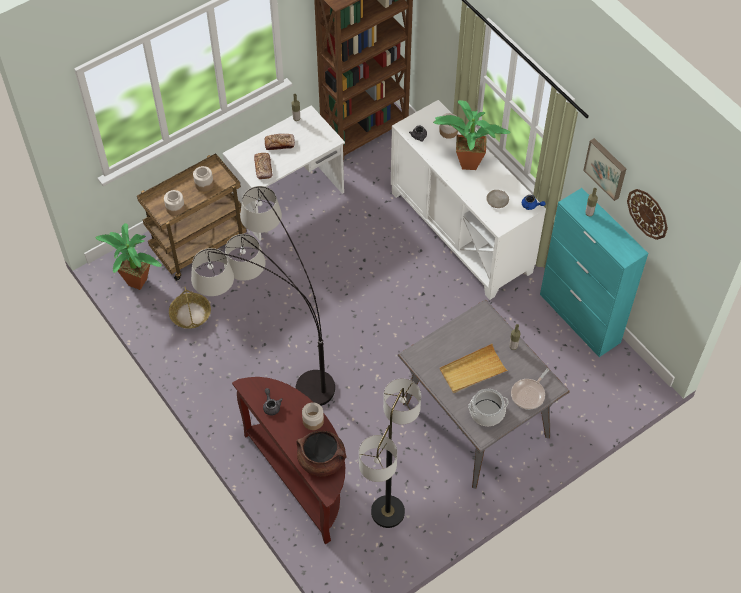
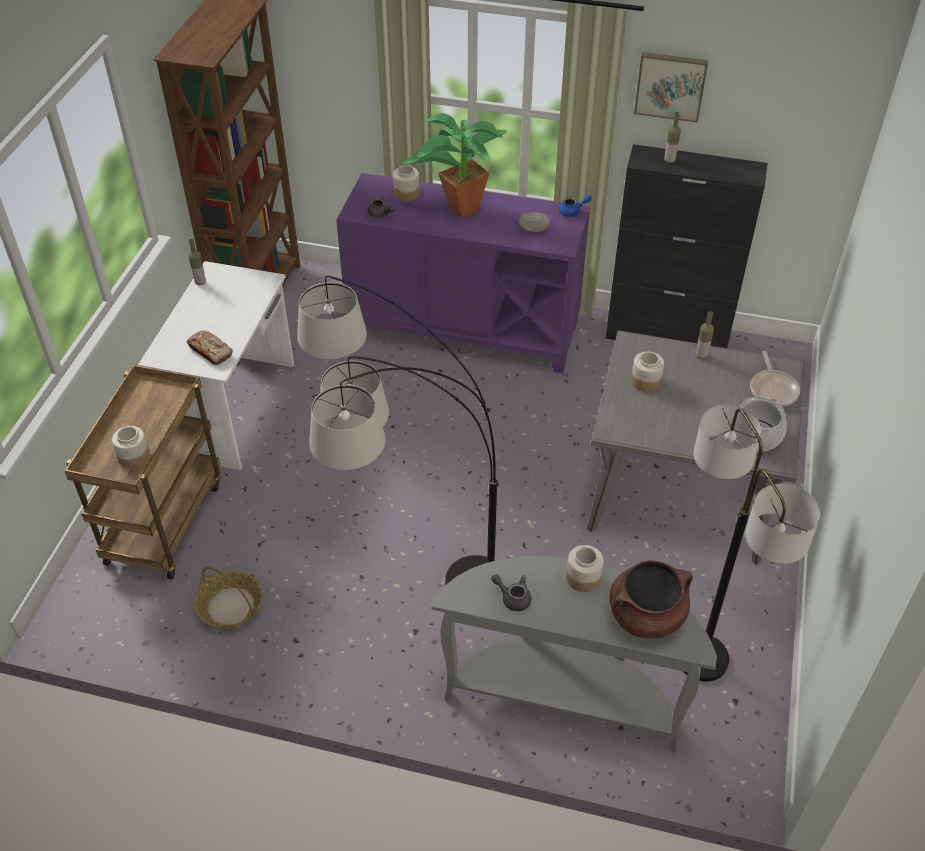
camera: 40 degrees left, 10 degrees down
(135, 279) = (111, 614): potted plant -> none
(204, 184) = (148, 408): jar -> jar (645, 381)
(279, 144) = (205, 317): bread -> none
(302, 477) = (565, 695): brown console table -> grey console table
(461, 232) = (464, 329): white cabinet -> purple cabinet
(472, 370) = (690, 404): beige tray -> none
(580, 318) = (667, 336): turquoise cabinet -> black cabinet
(648, 213) = (755, 105): wall clock -> none

